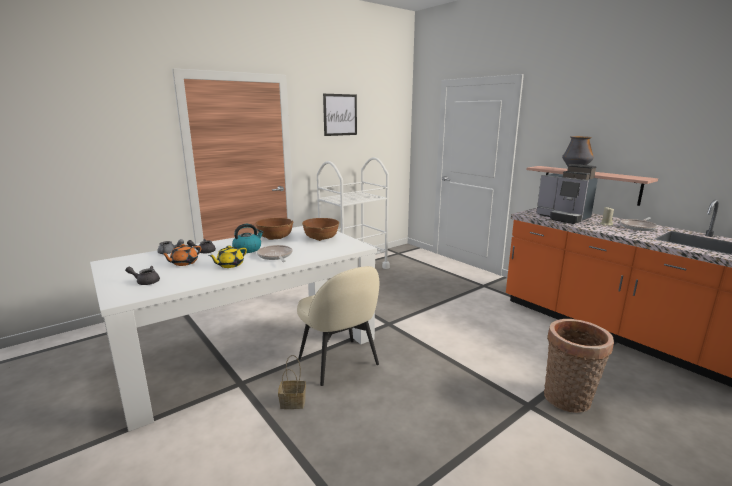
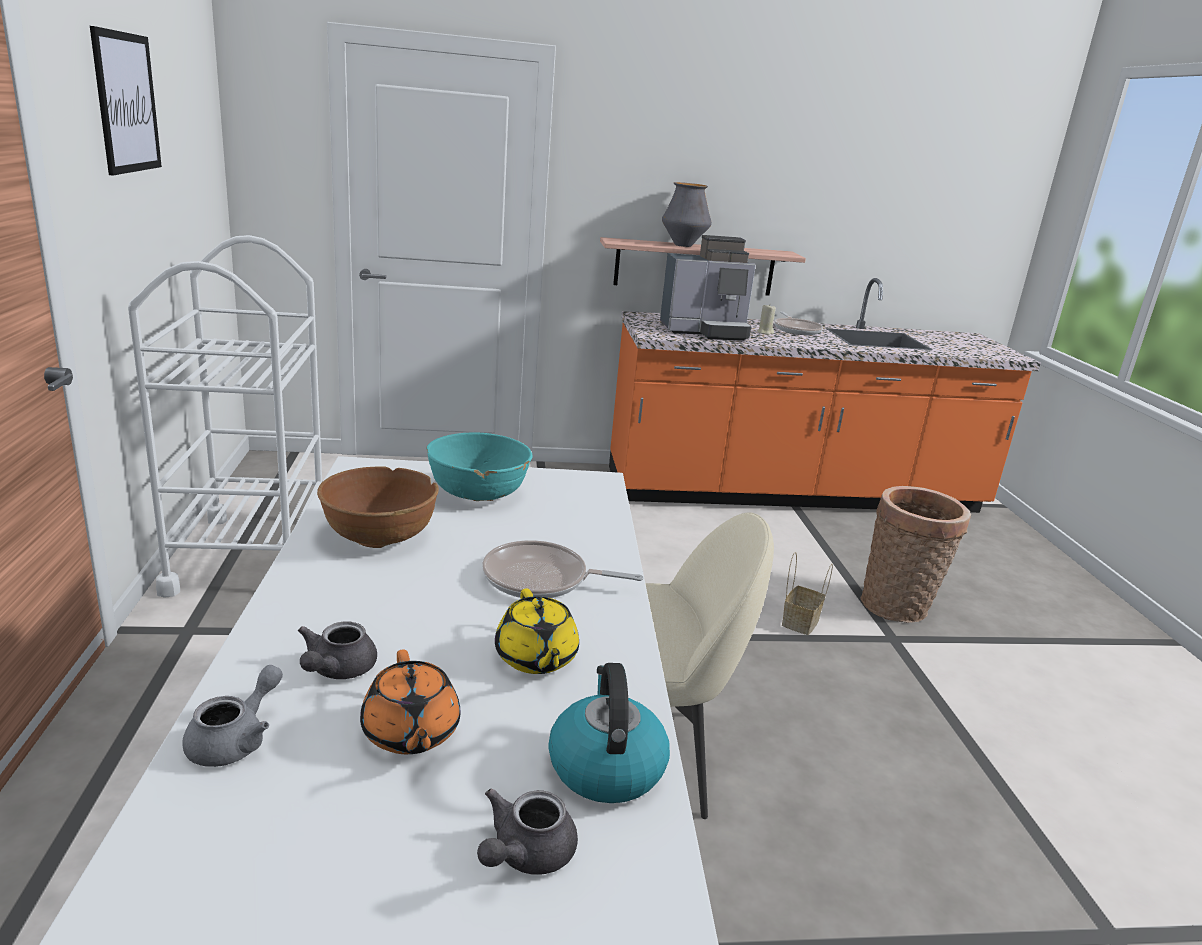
camera: 60 degrees left, 5 degrees up
(248, 249) = (426, 597): kettle -> kettle (605, 766)
(294, 402) = (737, 883): basket -> basket (800, 621)
(321, 238) = (478, 493): brown bowl -> turquoise bowl

